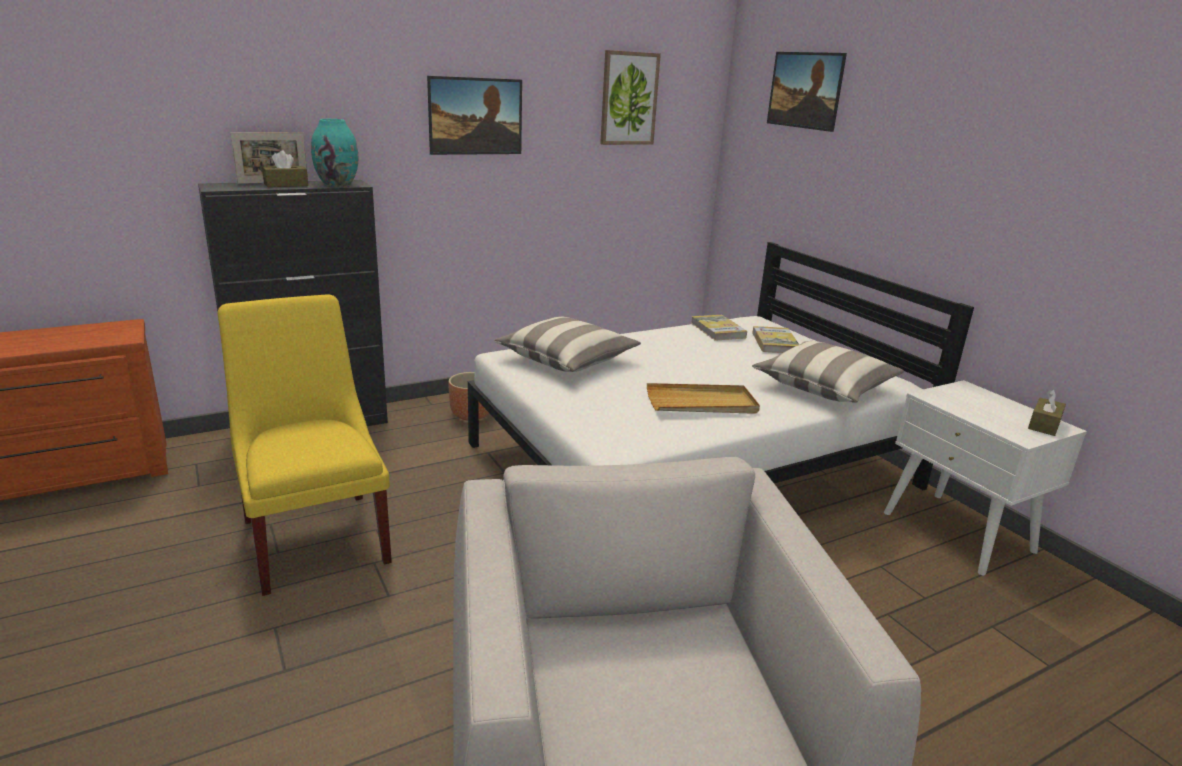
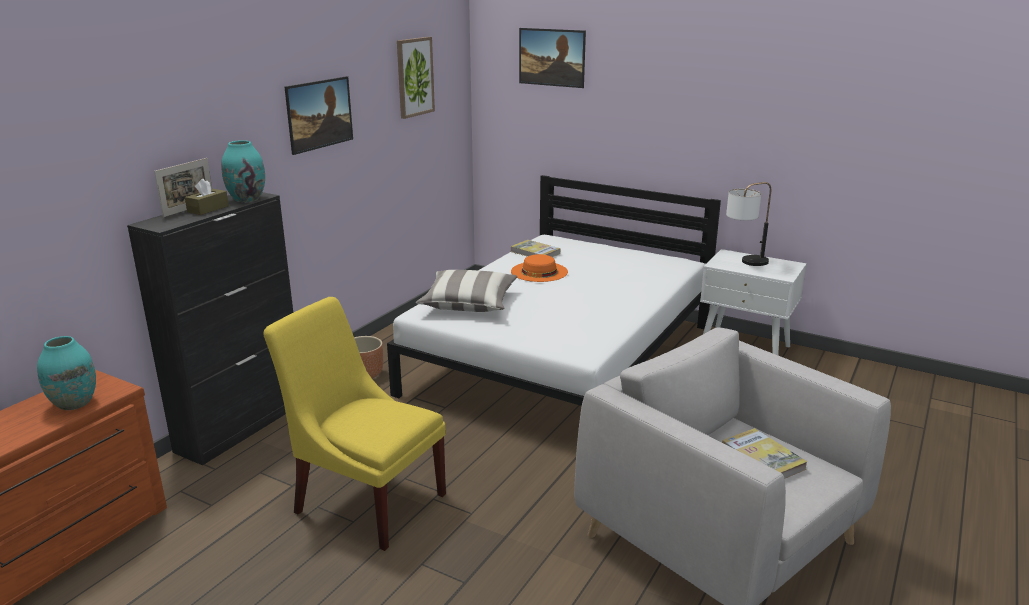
camera: 30 degrees left, 0 degrees up
(77, 339) = (73, 403): none -> turquoise vase
(692, 349) = (539, 271): none -> orange hat
(701, 403) = (594, 308): beige tray -> none
(775, 343) = (582, 252): book -> book (762, 458)
(824, 388) = (648, 276): pillow -> none
(976, 405) = (744, 263): none -> table lamp
(1044, 425) = (785, 265): brown tissue box -> none

